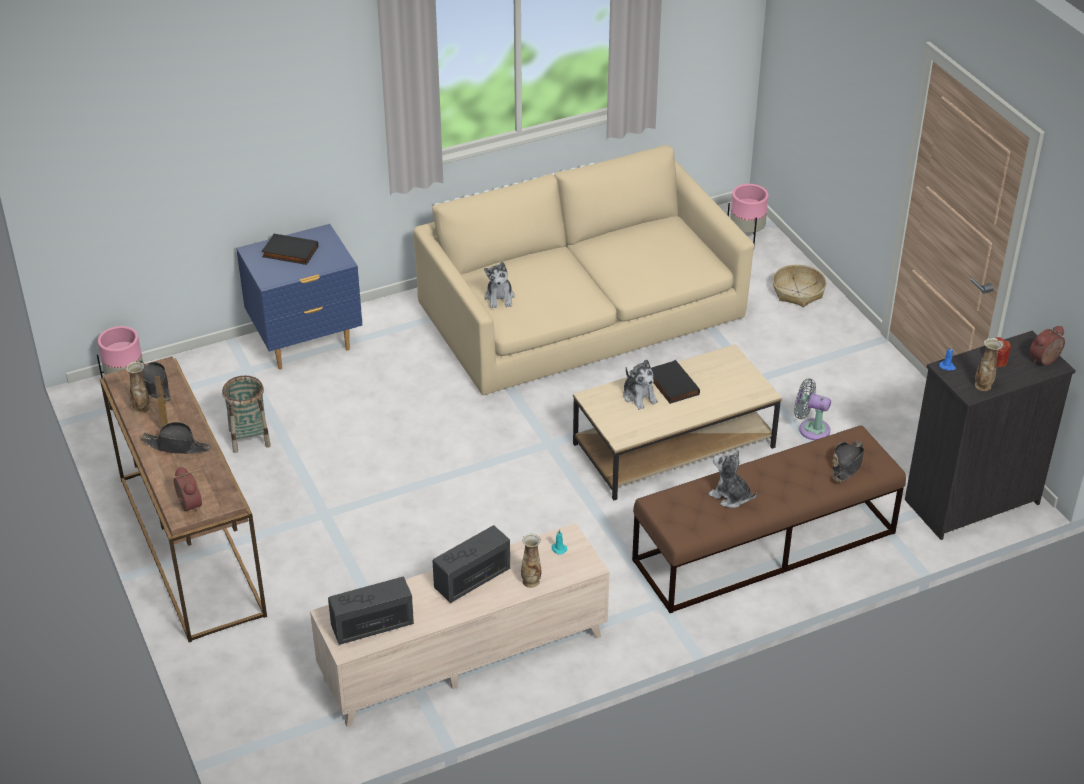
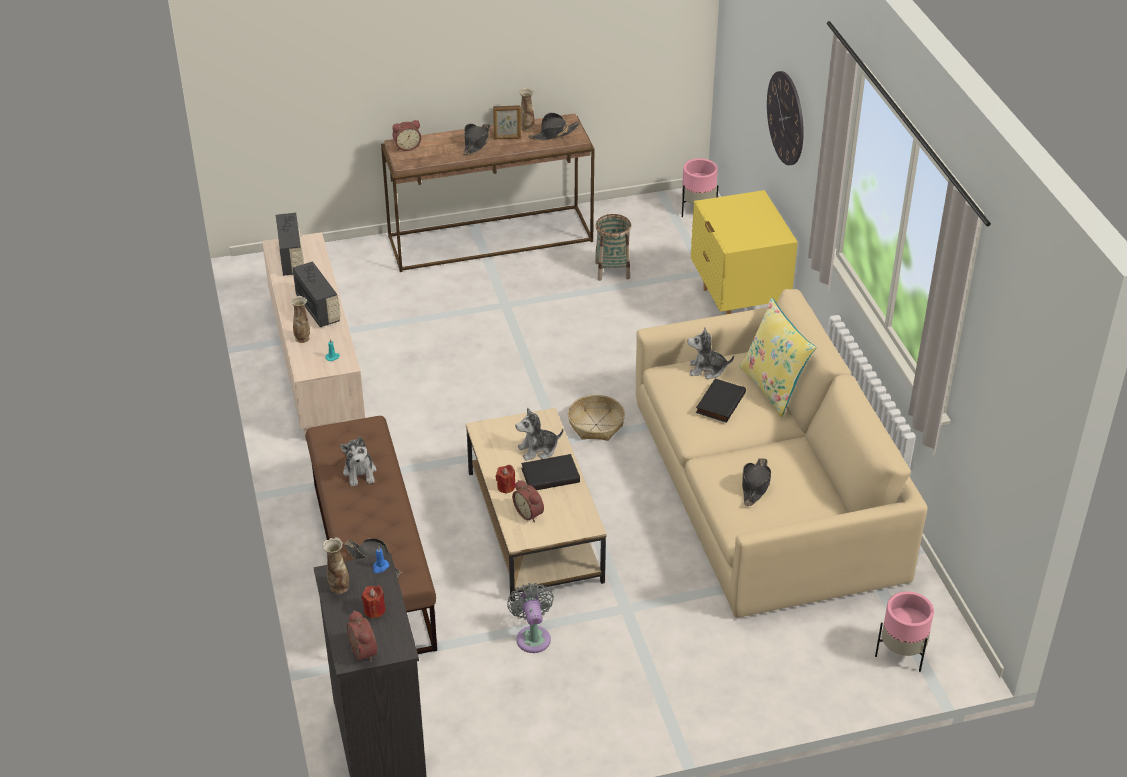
camera: 100 degrees right, 0 degrees up
(256, 146) = (786, 118): none -> wall clock
(289, 252) = (751, 217): black book -> black book (719, 402)
(306, 344) = (737, 306): blue nightstand -> yellow nightstand
(516, 258) = (773, 387): none -> yellow pillow
(653, 260) = (755, 485): none -> black hat
(698, 410) = (506, 487): none -> red candle
(727, 391) = (530, 513): none -> alarm clock
(730, 496) = (360, 472): plush toy -> plush toy turned 120 degrees clockwise
(798, 292) = (783, 680): basket -> basket (596, 425)
(810, 429) = (532, 636): grey fan -> grey fan turned 45 degrees counterclockwise

